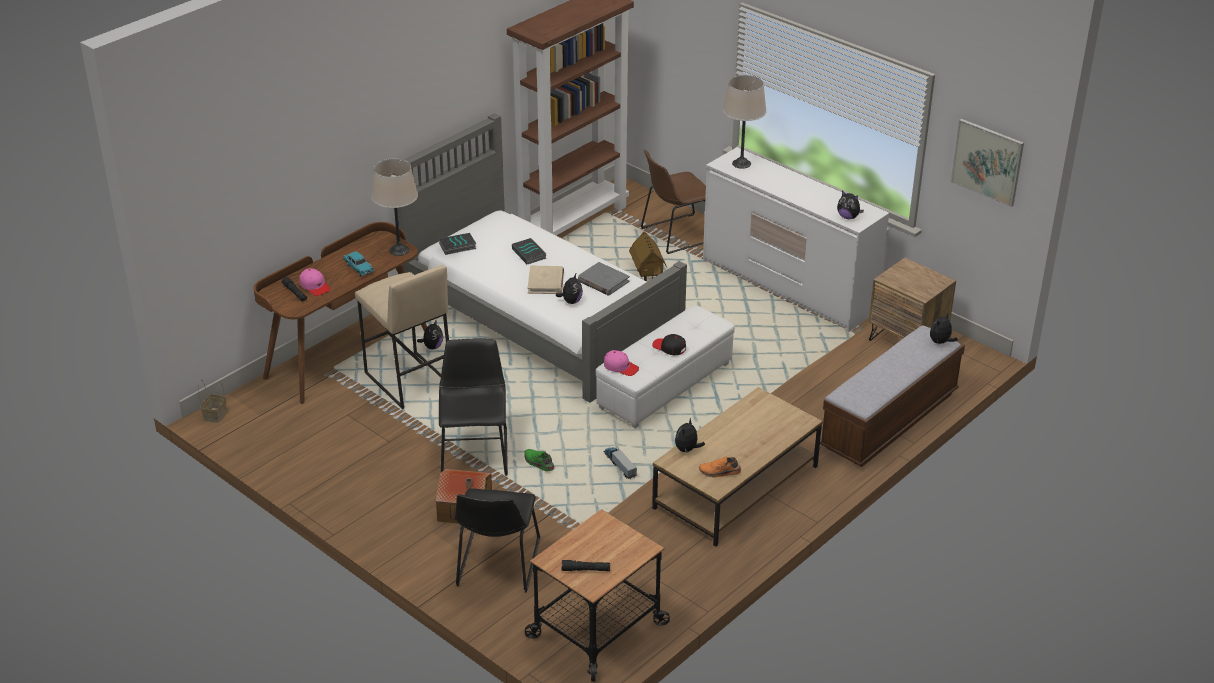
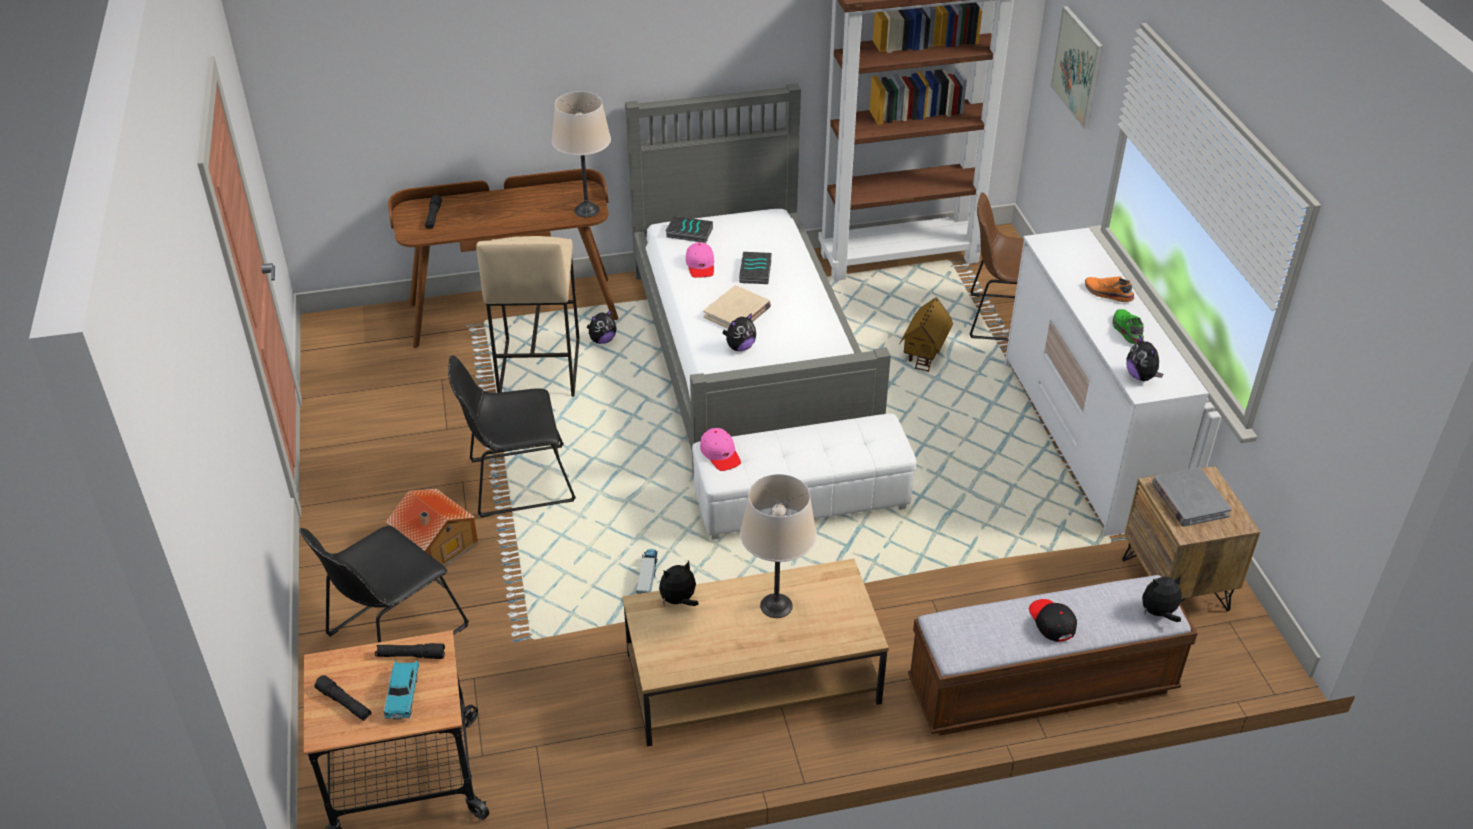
camera: 35 degrees right, 5 degrees up
(215, 414) = (328, 323): basket -> none
(315, 286) = (460, 217): pink cap -> pink cap (700, 265)
(358, 268) = (524, 214): turquoise toy car -> turquoise toy car (403, 695)
(474, 451) = (516, 481): black chair -> black chair turned 135 degrees counterclockwise
(538, 463) = (564, 530): green shoe -> green shoe (1126, 331)
(593, 531) = (410, 655): none -> black flashlight
(603, 281) = (802, 338): grey book -> grey book (1189, 500)
(669, 348) = (802, 455): black cap -> black cap (1051, 622)
(719, 472) = (684, 652): orange shoe -> orange shoe (1107, 294)
(741, 163) = (1070, 251): beige table lamp -> beige table lamp (776, 606)
(987, 162) = (1349, 372): picture -> picture (1078, 66)

